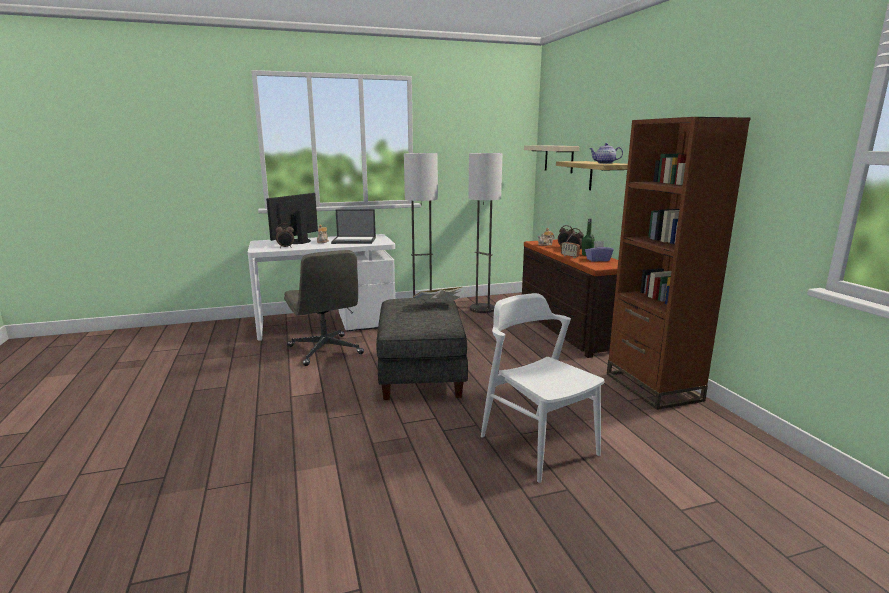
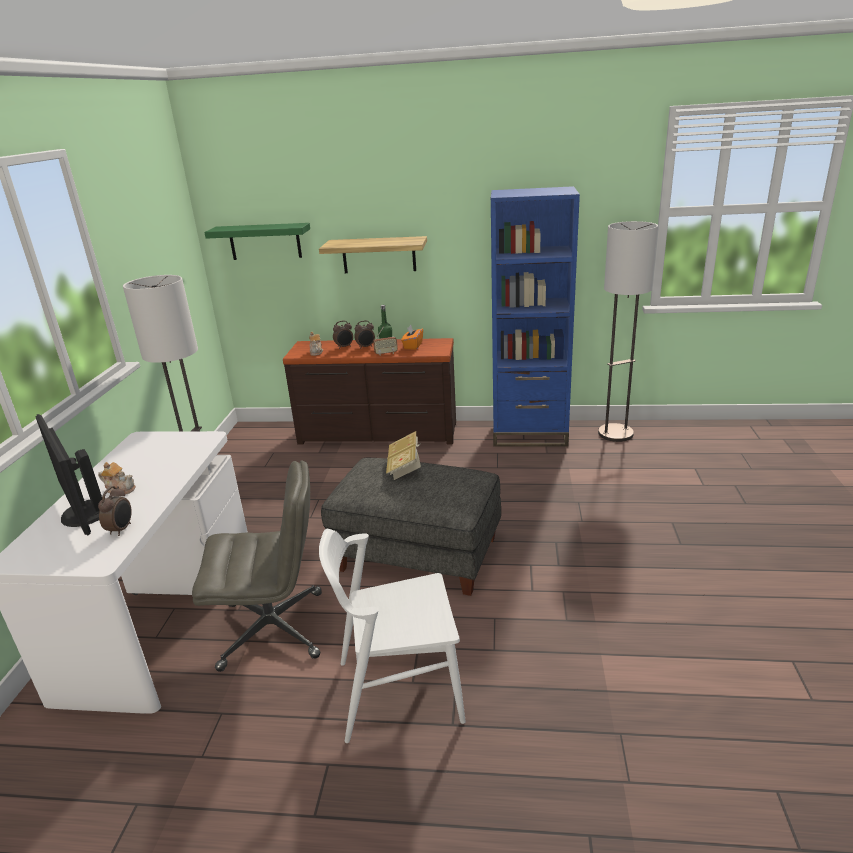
camera: 65 degrees left, 10 degrees up
(354, 240) = (155, 460): laptop -> none
(482, 309) = (259, 466): floor lamp -> floor lamp (615, 433)
(538, 445) = (604, 517): white chair -> white chair (398, 690)
(559, 158) = (265, 241): beige shelf -> green shelf
(598, 260) = (412, 346): purple tissue box -> orange tissue box
(604, 163) = (398, 241): teapot -> none
(652, 387) = (529, 434): brown bookcase -> blue bookcase

